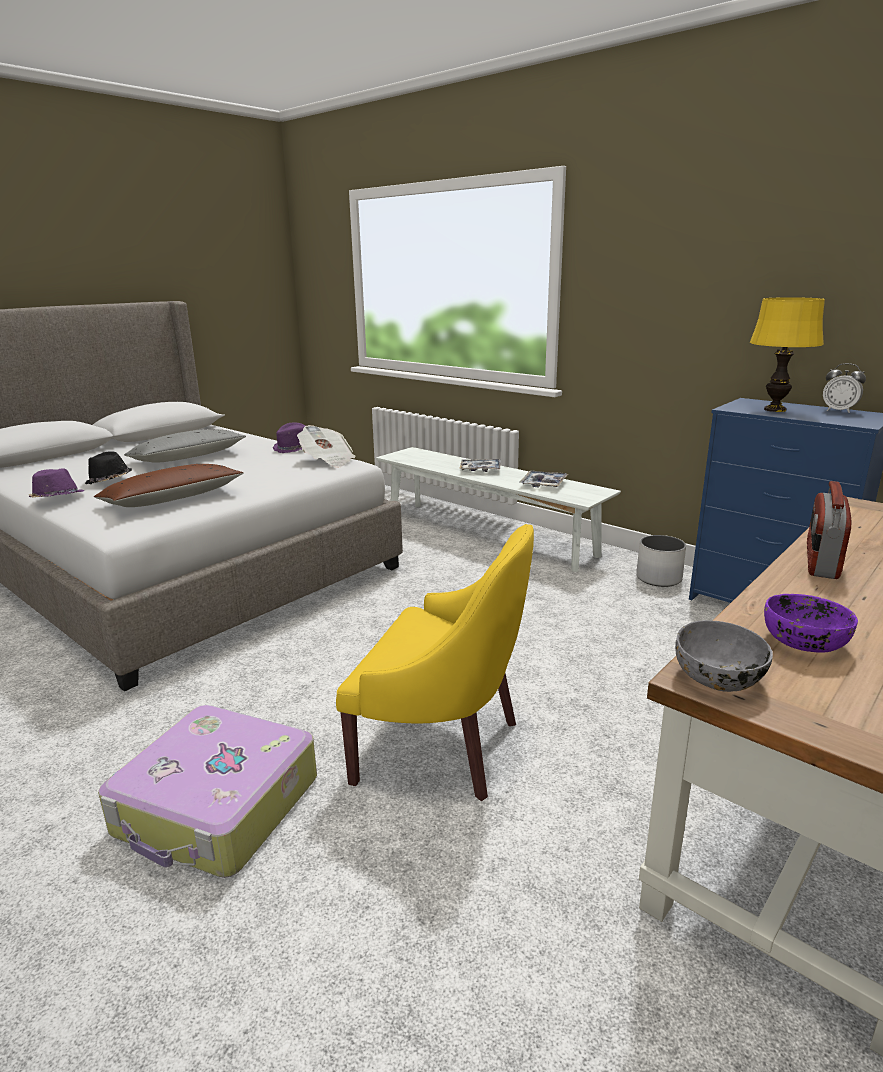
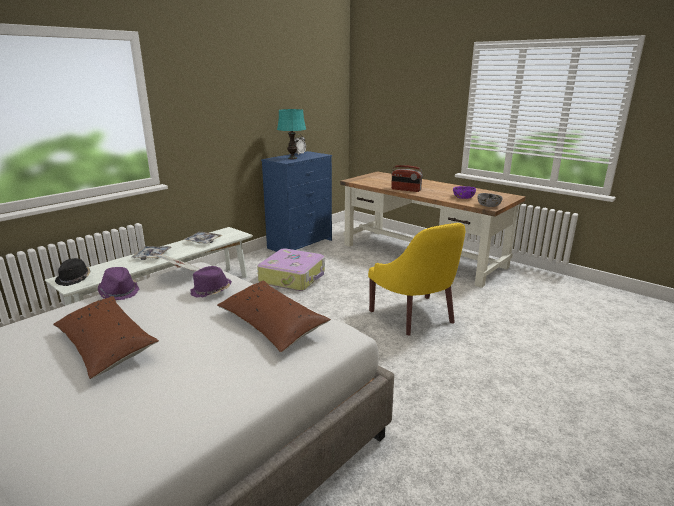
camera: 90 degrees left, 0 degrees up
(57, 499) = (243, 396): purple hat -> purple hat (211, 291)
(109, 481) = (184, 377): black hat -> black hat (74, 279)
(188, 458) = (106, 345): grey pillow -> brown pillow
(217, 807) = (476, 372): suitcase -> suitcase (293, 277)
(443, 746) = (415, 316): yellow armchair -> yellow armchair turned 135 degrees clockwise
(659, 578) = (264, 259): white planter -> none
(774, 410) = (292, 158): yellow table lamp -> turquoise table lamp

